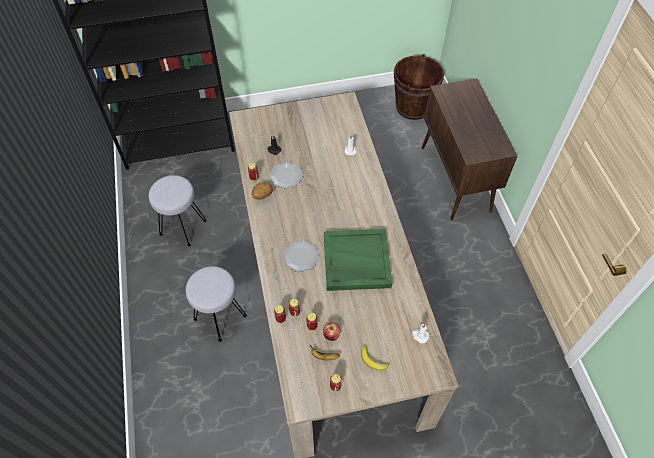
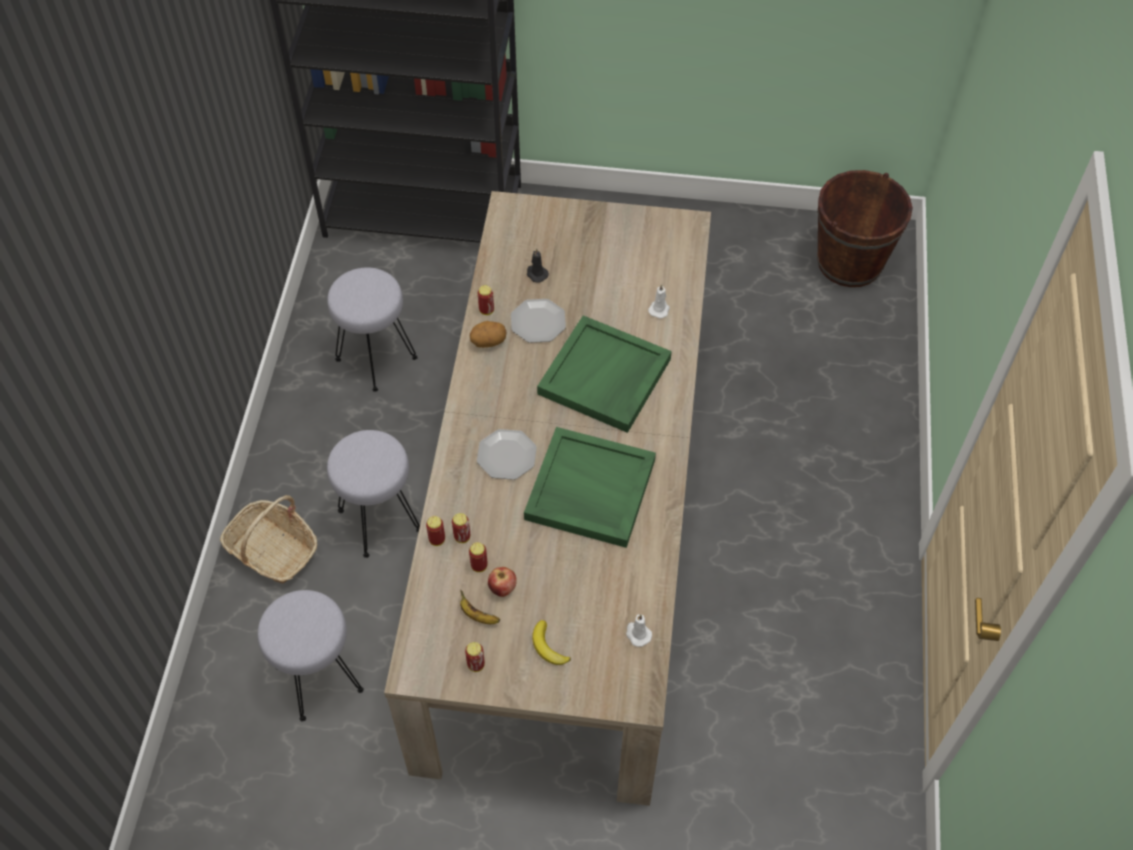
camera: 20 degrees right, 0 degrees up
(164, 355) = (273, 550): none -> basket
(219, 421) = (319, 677): none -> grey stool
(337, 196) = (605, 377): none -> green tray
(455, 180) = (868, 413): brown cabinet -> none

